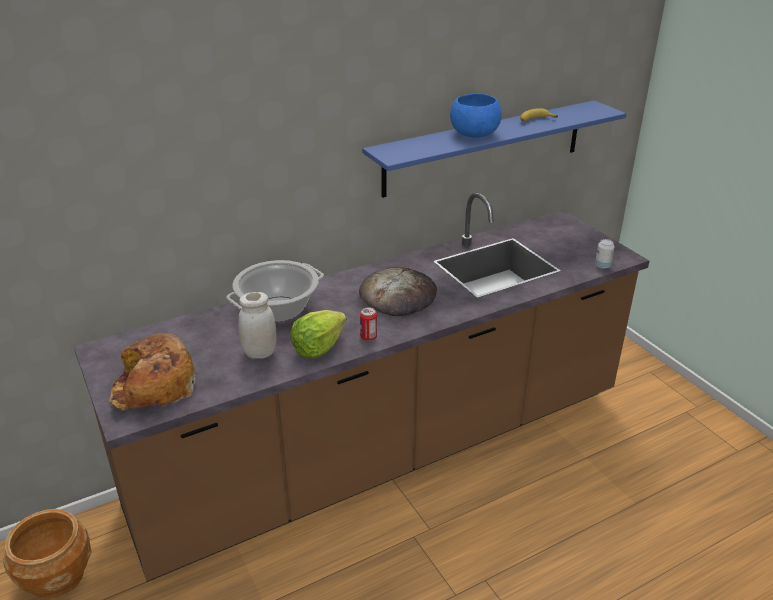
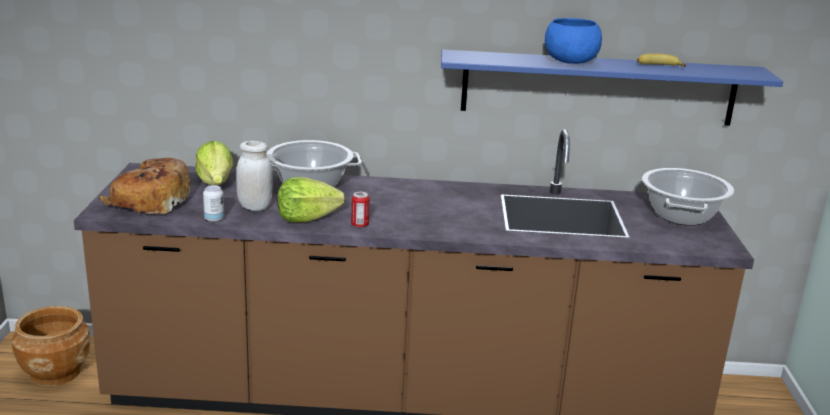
camera: 30 degrees right, 10 degrees down
(190, 338) = (216, 183): none -> lettuce
(398, 295) = (429, 207): bread -> none
(568, 236) = (681, 216): none -> cooking pot
(602, 266) = (686, 247): can -> can (214, 219)

